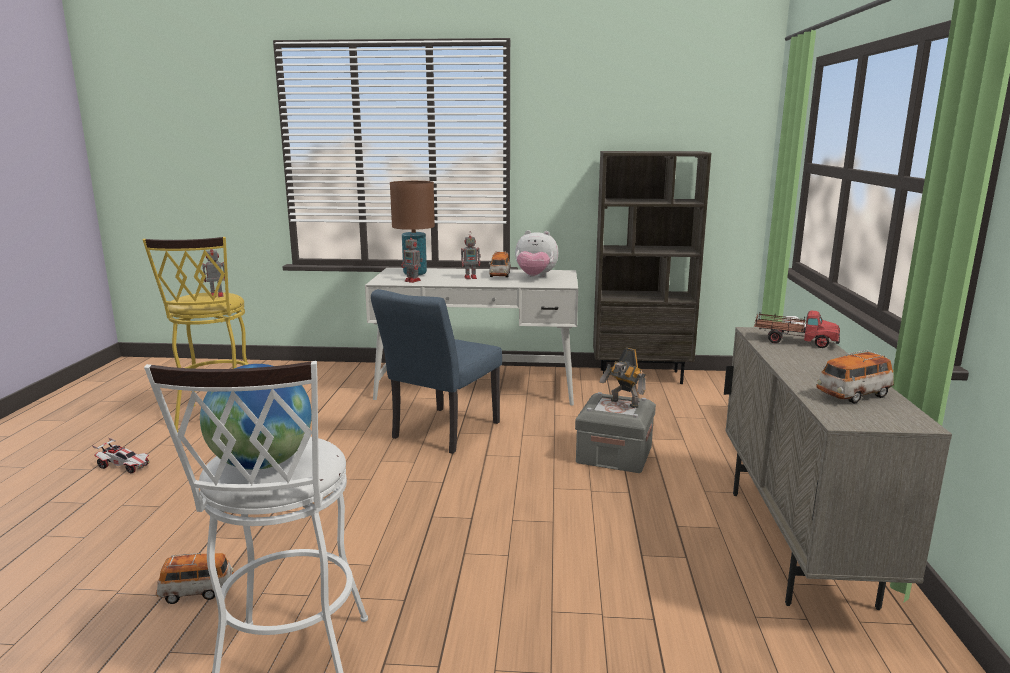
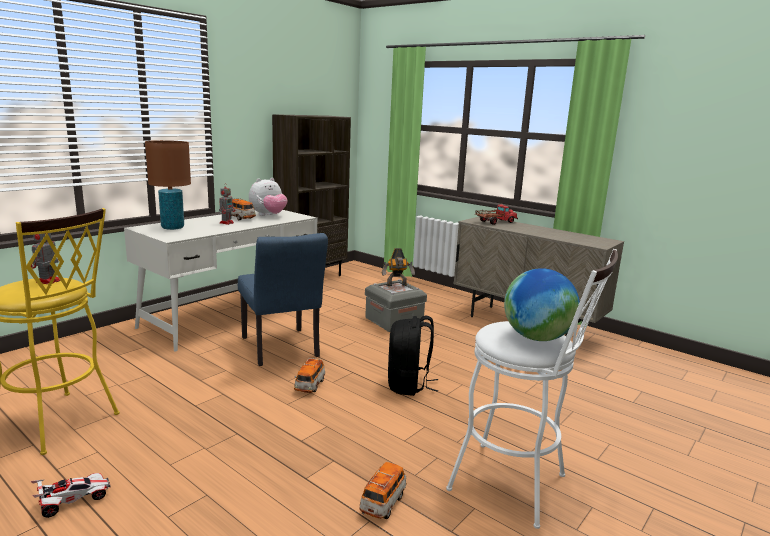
camera: 55 degrees left, 0 degrees up
(413, 281) = (194, 232): toy robot -> none
(456, 522) = (409, 385): none -> black backpack
(853, 395) = (574, 237): toy car -> toy car (310, 386)

